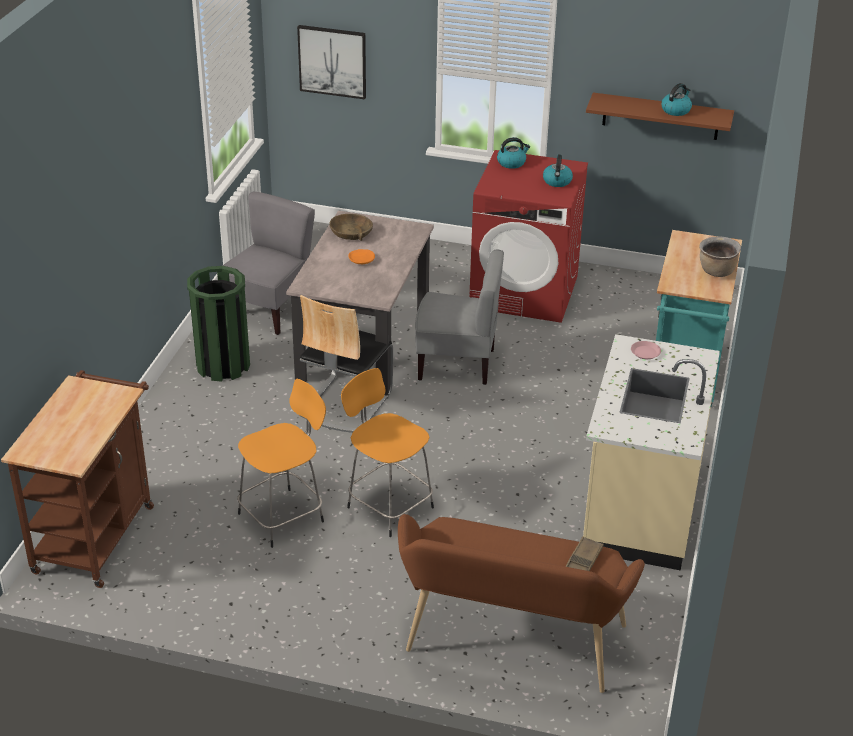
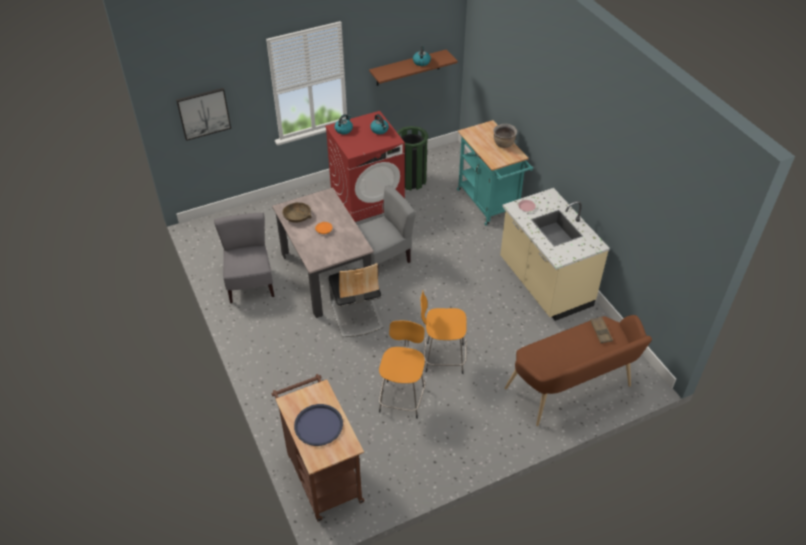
camera: 40 degrees left, 10 degrees up
(72, 424) = (318, 425): none -> blue tray
(223, 365) = (266, 333): green trash can -> green trash can (411, 180)

